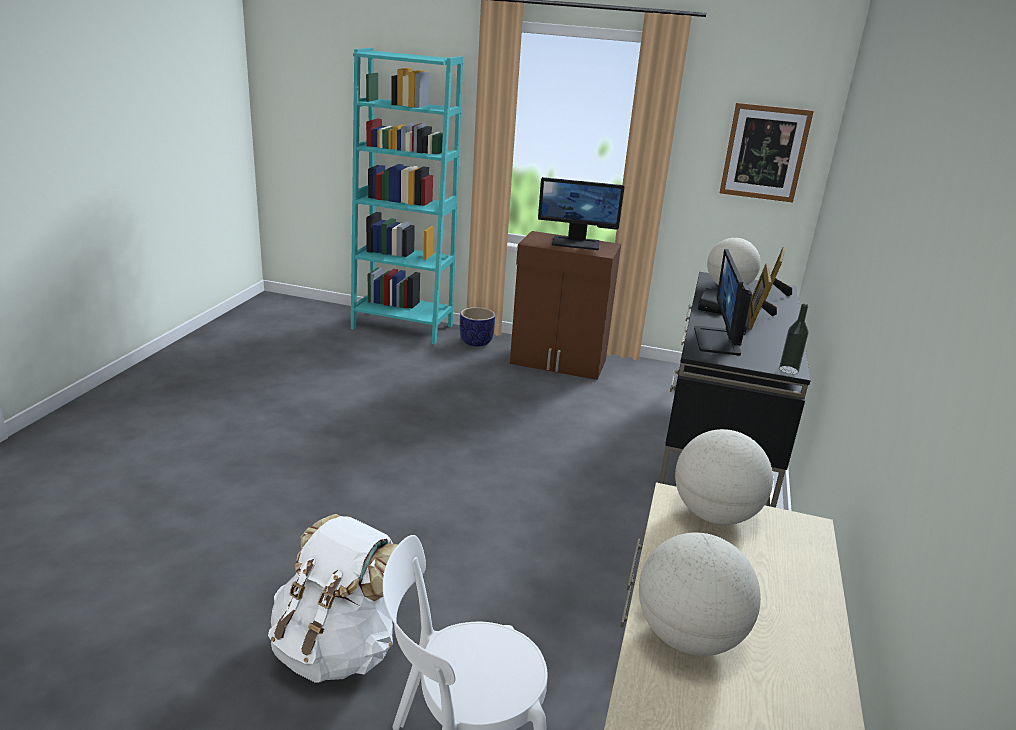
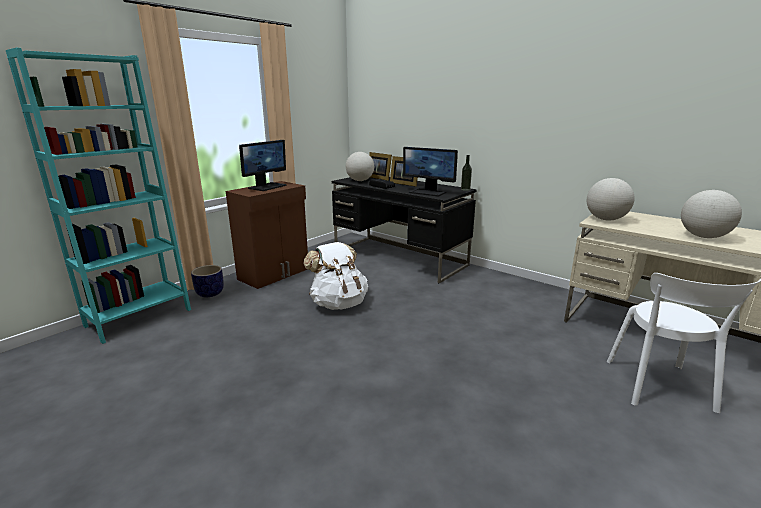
camera: 65 degrees left, 5 degrees down
(337, 648) = (569, 417): white backpack -> white backpack (338, 303)
(764, 152) = (324, 108): picture -> none

